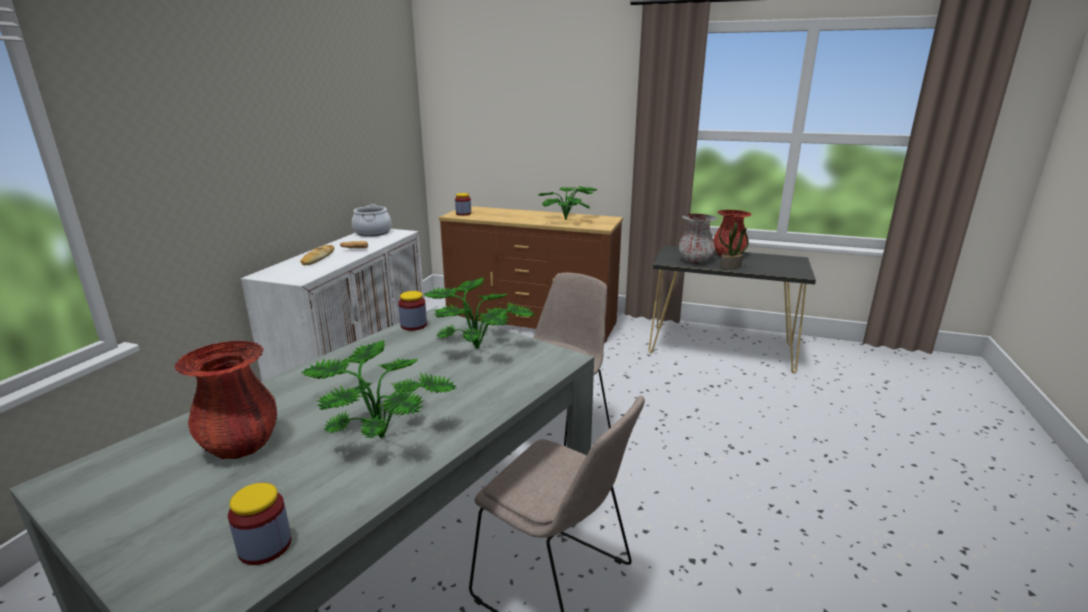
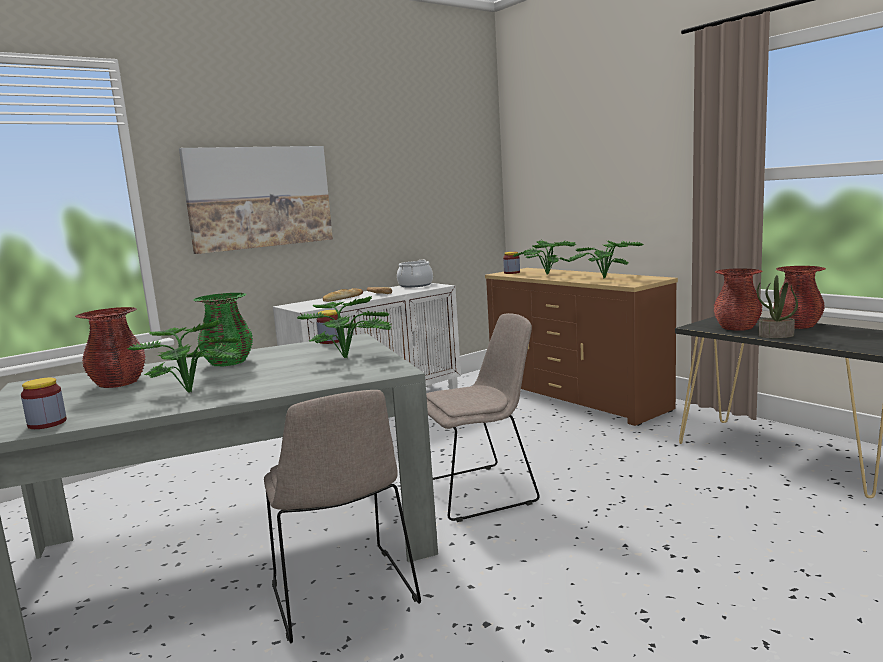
camera: 35 degrees right, 10 degrees down
(212, 145) = (260, 197): none -> picture
(343, 378) = (228, 362): none -> green vase
(504, 216) = (546, 275): none -> potted plant
(695, 261) = (737, 328): grey vase -> red vase

